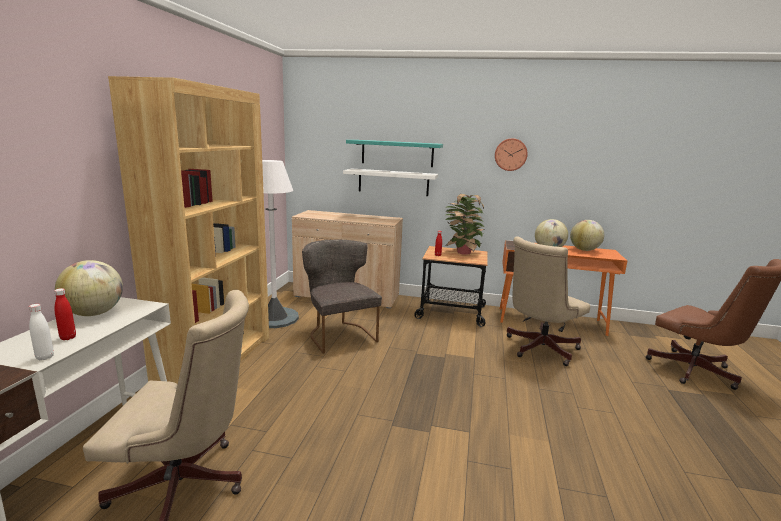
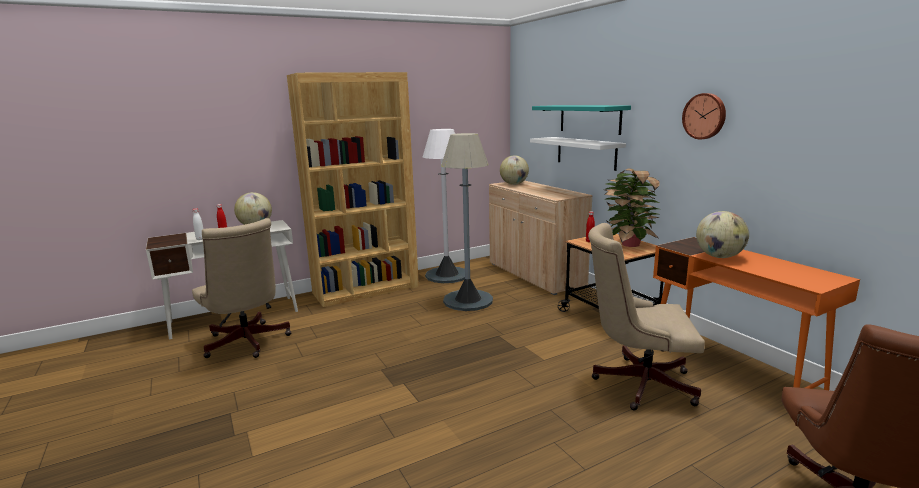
camera: 50 degrees right, 0 degrees up
(339, 334) = (468, 300): grey chair -> grey floor lamp
(584, 250) = (786, 268): globe -> globe (514, 184)

